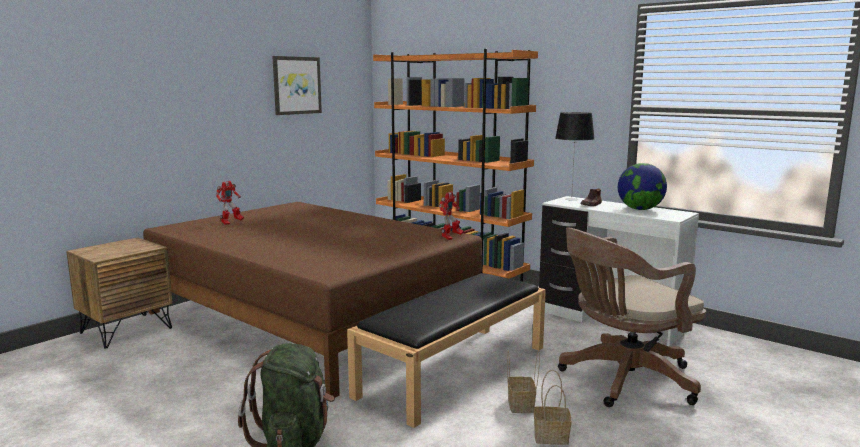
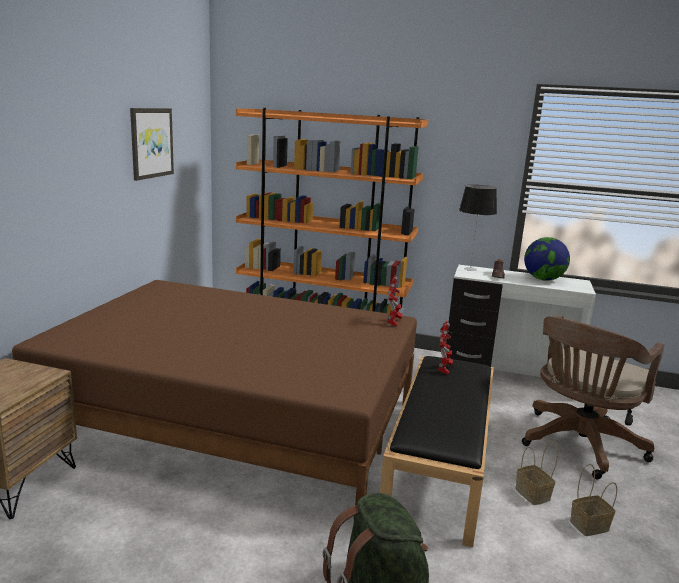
camera: 25 degrees left, 5 degrees up
(231, 223) = (123, 323): toy robot -> toy robot (444, 370)

